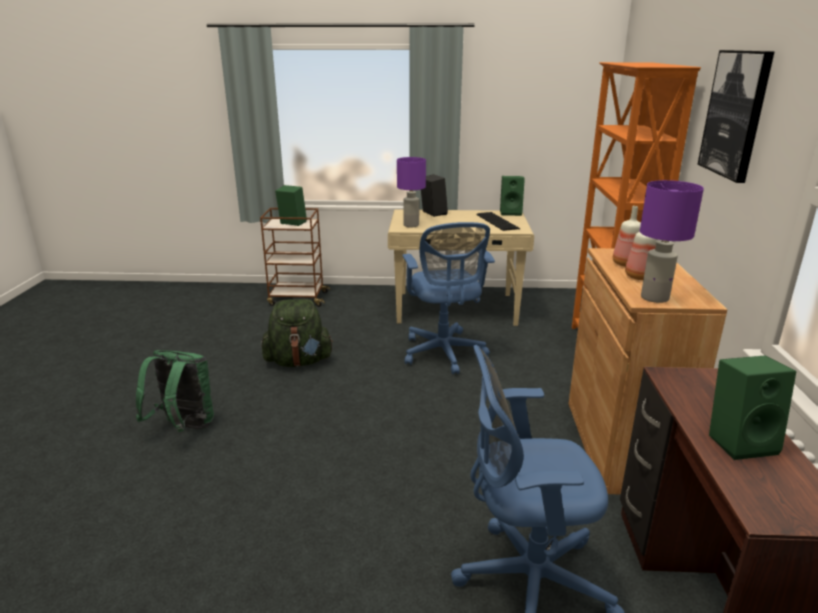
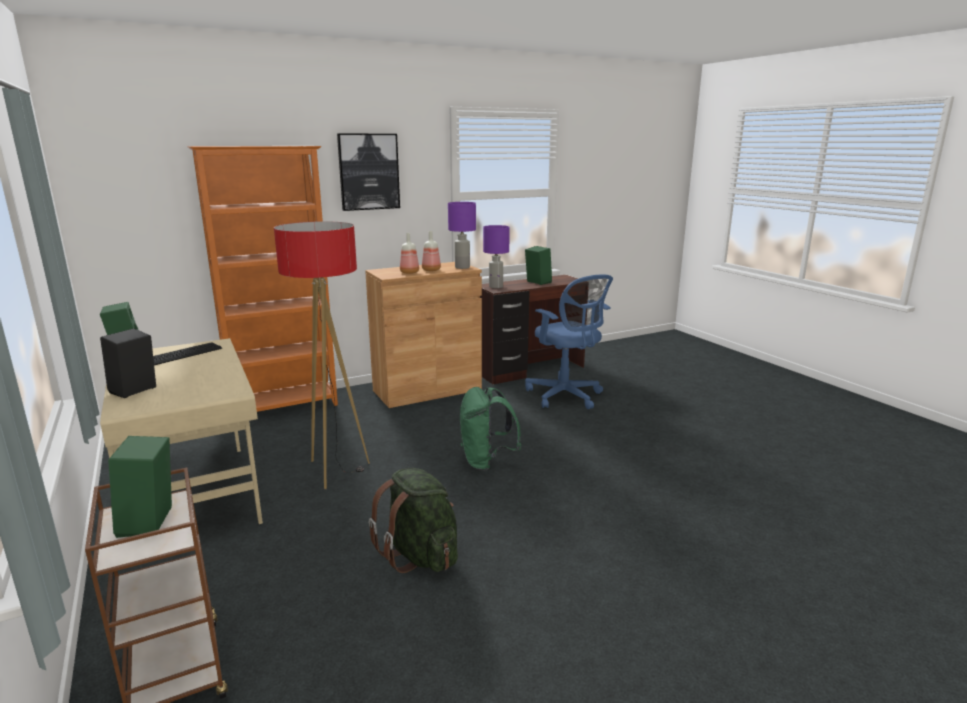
camera: 120 degrees left, 5 degrees down
(184, 428) = (612, 563): green backpack -> green backpack (486, 462)
(410, 225) = (214, 390): purple table lamp -> purple table lamp (496, 287)
(444, 354) = (336, 471): blue office chair -> floor lamp

